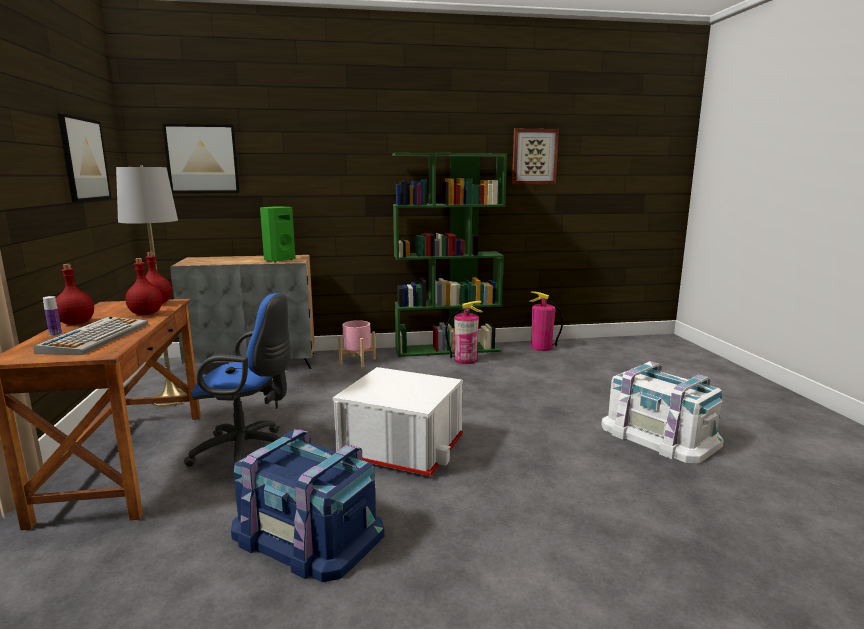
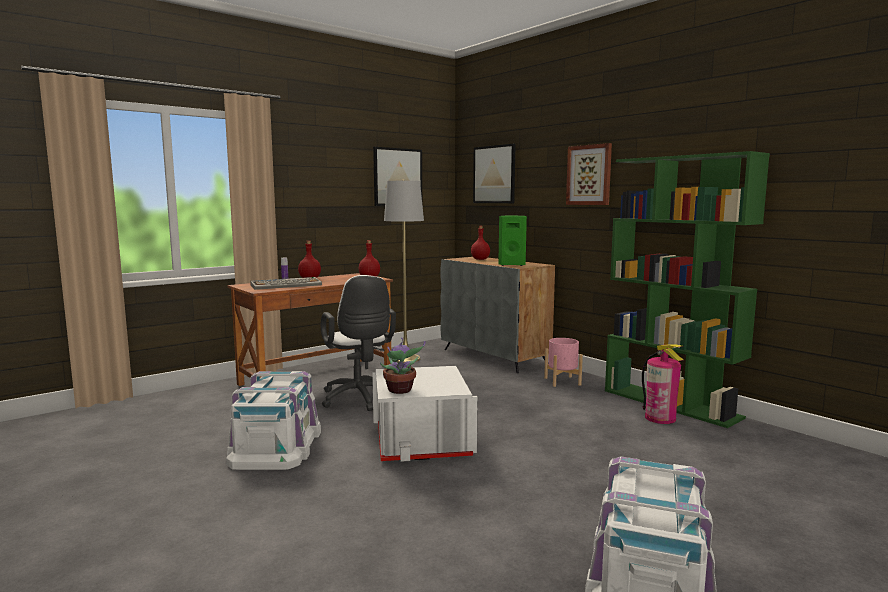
camera: 60 degrees right, 5 degrees down
(145, 314) = (344, 281): red bottle -> red bottle (480, 259)
(249, 452) = (359, 399): blue office chair -> white office chair
(308, 532) = (277, 445): blue storage box -> white storage box
(418, 400) = (400, 390): none -> potted plant
(534, 156) = (832, 153): picture -> picture (589, 175)
(541, 347) = (800, 447): fire extinguisher -> none

